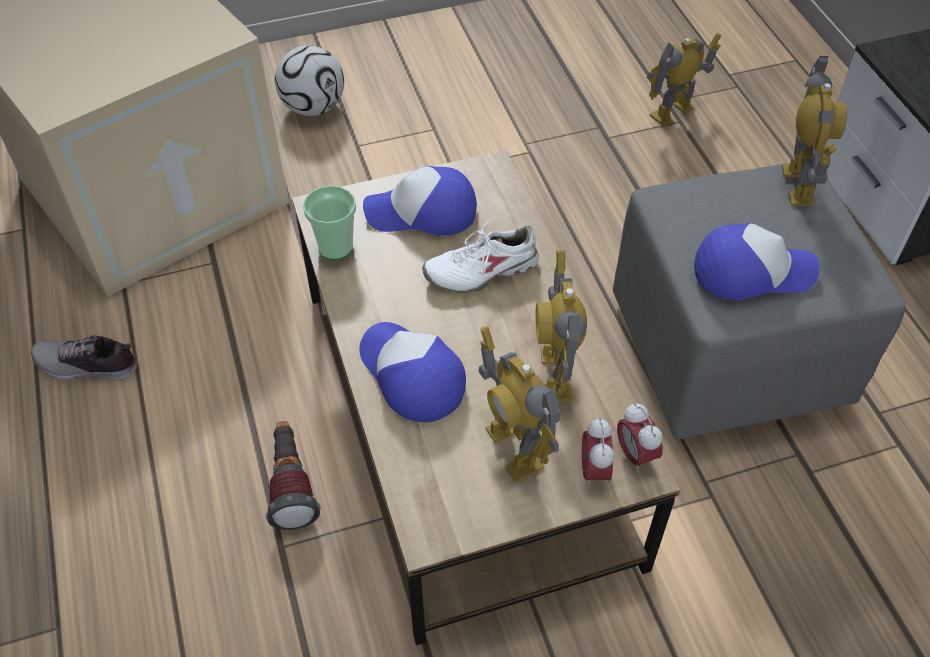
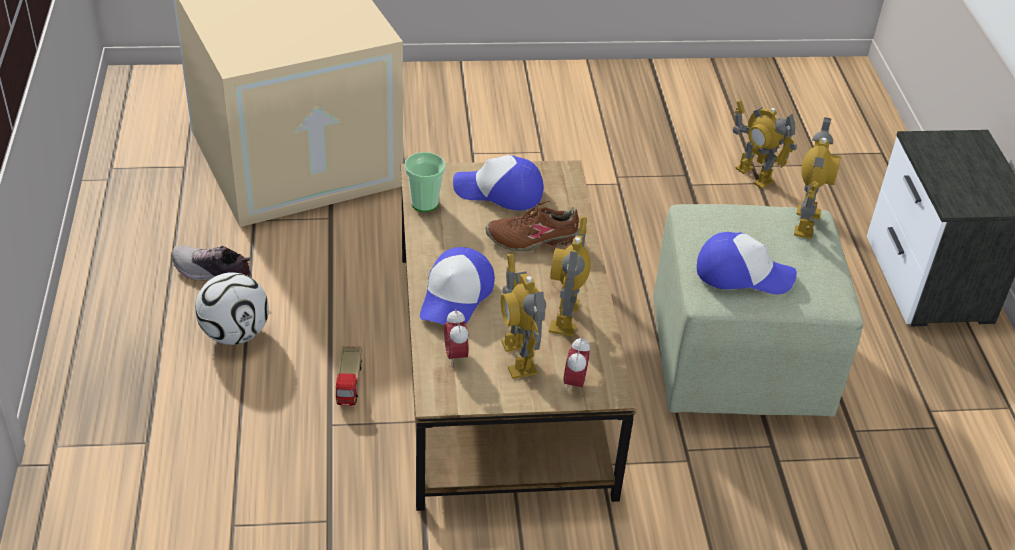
camera: 10 degrees right, 10 degrees down
(291, 484) = (350, 384): flashlight -> toy truck
(313, 107) = (444, 117): football -> football (235, 333)
(411, 375) = (456, 297): cap -> cap turned 135 degrees counterclockwise
(482, 270) = (533, 239): white shoe -> brown shoe
(635, 454) = (610, 379): alarm clock -> alarm clock (455, 356)
(672, 113) = (754, 175): toy robot -> toy robot turned 105 degrees counterclockwise
(725, 349) = (737, 359): grey ottoman -> green ottoman

